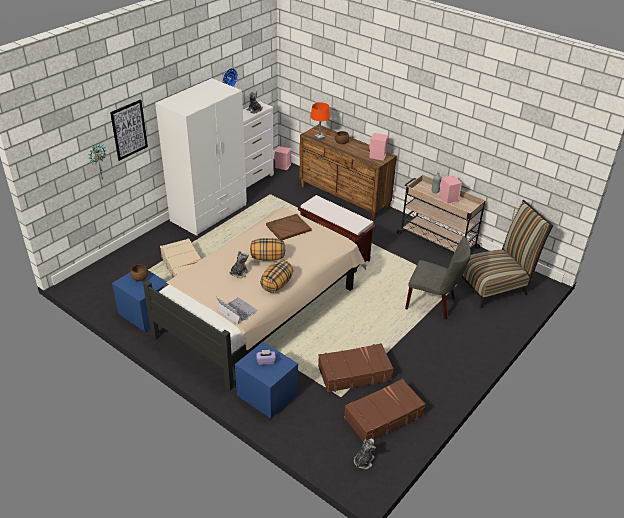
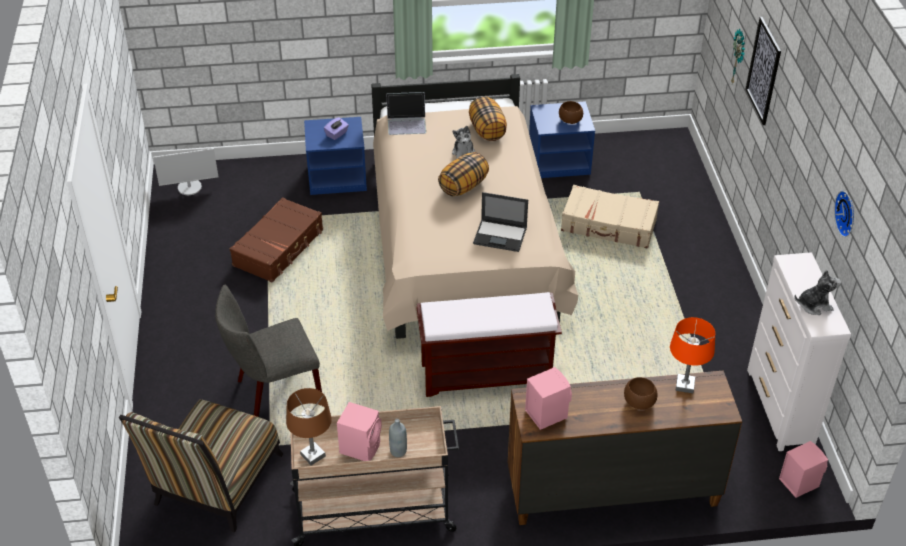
camera: 135 degrees right, 5 degrees up
(209, 213) = (723, 311): white wardrobe -> none
(276, 284) = (410, 168): pillow -> pillow (487, 131)
(288, 228) = (501, 236): brown tray -> laptop
(363, 461) = (190, 187): plush toy -> monitor
(383, 416) = (207, 230): brown suitcase -> none
(469, 207) = (312, 455): none -> brown table lamp

